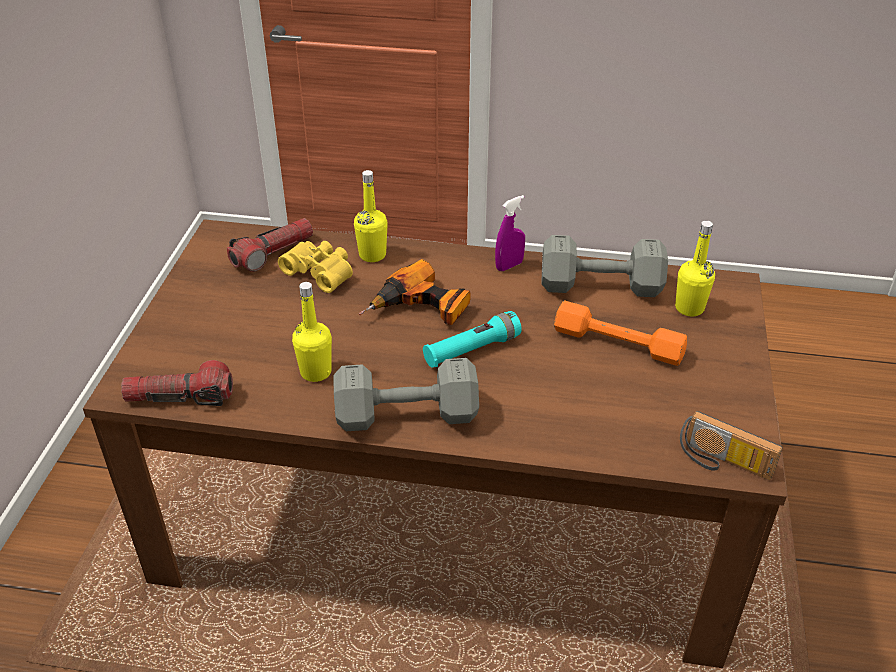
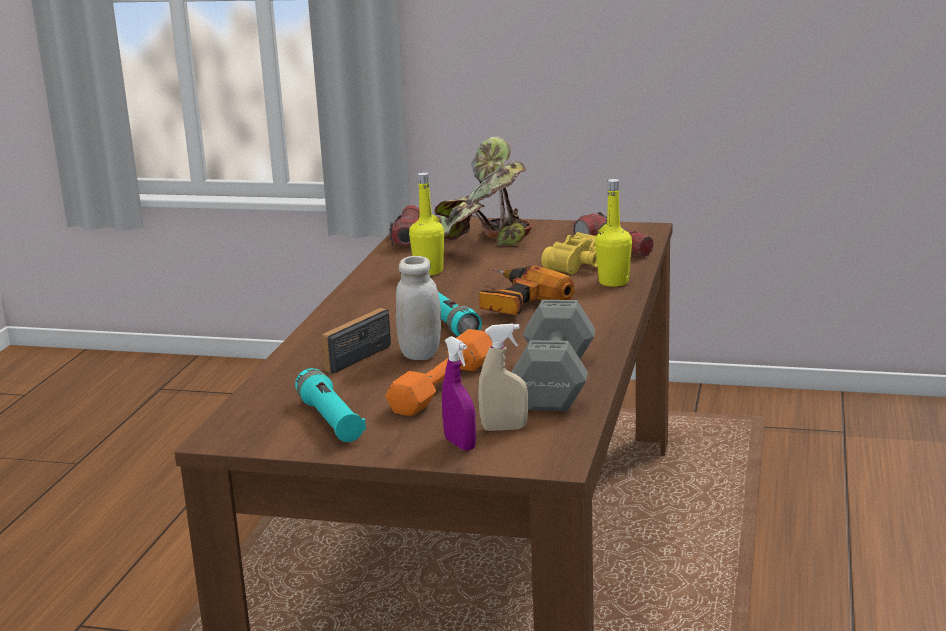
camera: 95 degrees right, 20 degrees down
(218, 338) = (482, 241): none -> potted plant
(410, 416) = (359, 303): grey dumbbell -> none
(509, 266) = (596, 338): purple spray bottle -> purple spray bottle (460, 444)
(548, 361) = (420, 354): none -> white jar
(689, 308) = (504, 428): yellow bottle -> beige spray bottle
(699, 402) = (330, 420): none -> turquoise flashlight
(722, 463) = (236, 424): radio -> radio (354, 355)

